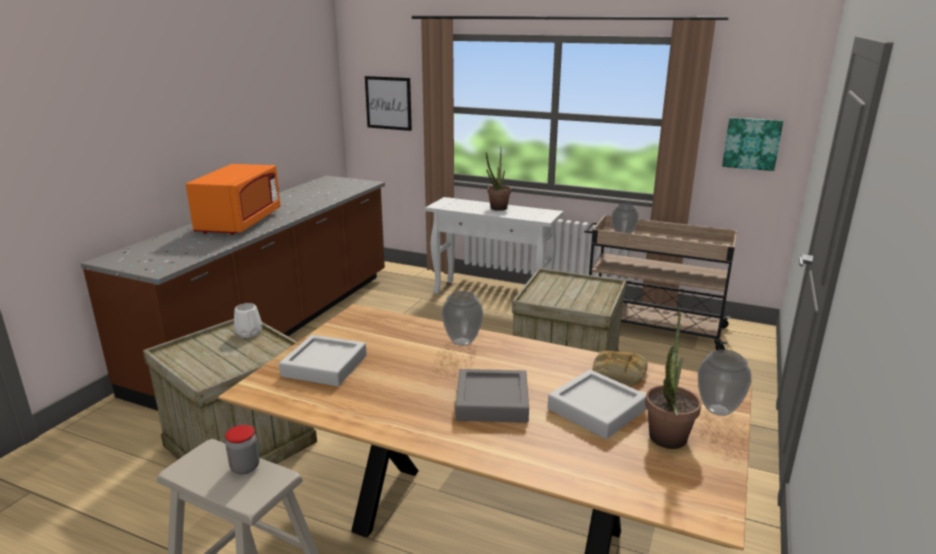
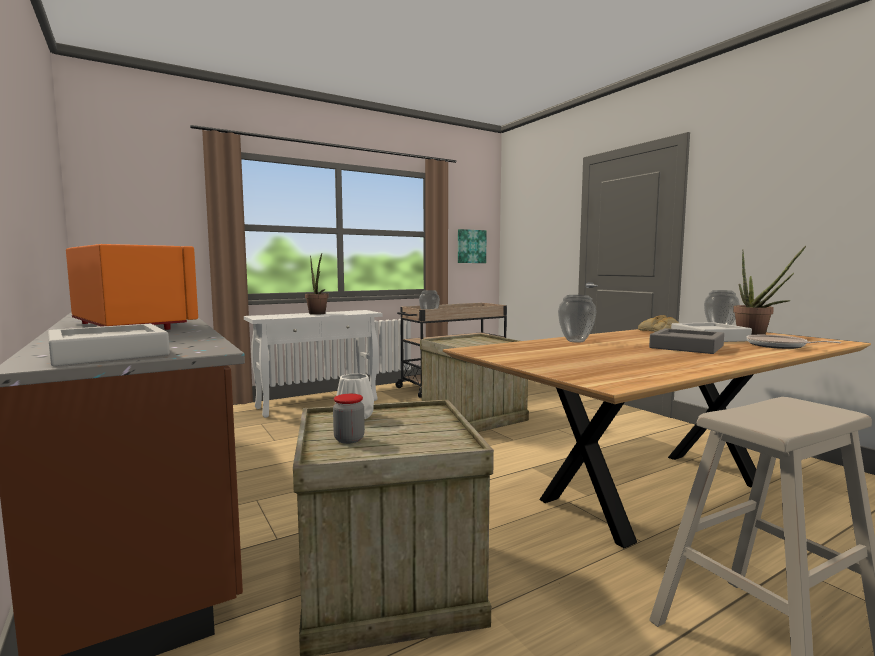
camera: 55 degrees left, 15 degrees down
(245, 467) = (771, 408): jar -> jar (349, 439)
(324, 366) = (578, 365): grey tray -> grey tray (109, 353)
(388, 103) = (148, 220): picture -> none
(580, 461) = (779, 346): none -> frying pan

